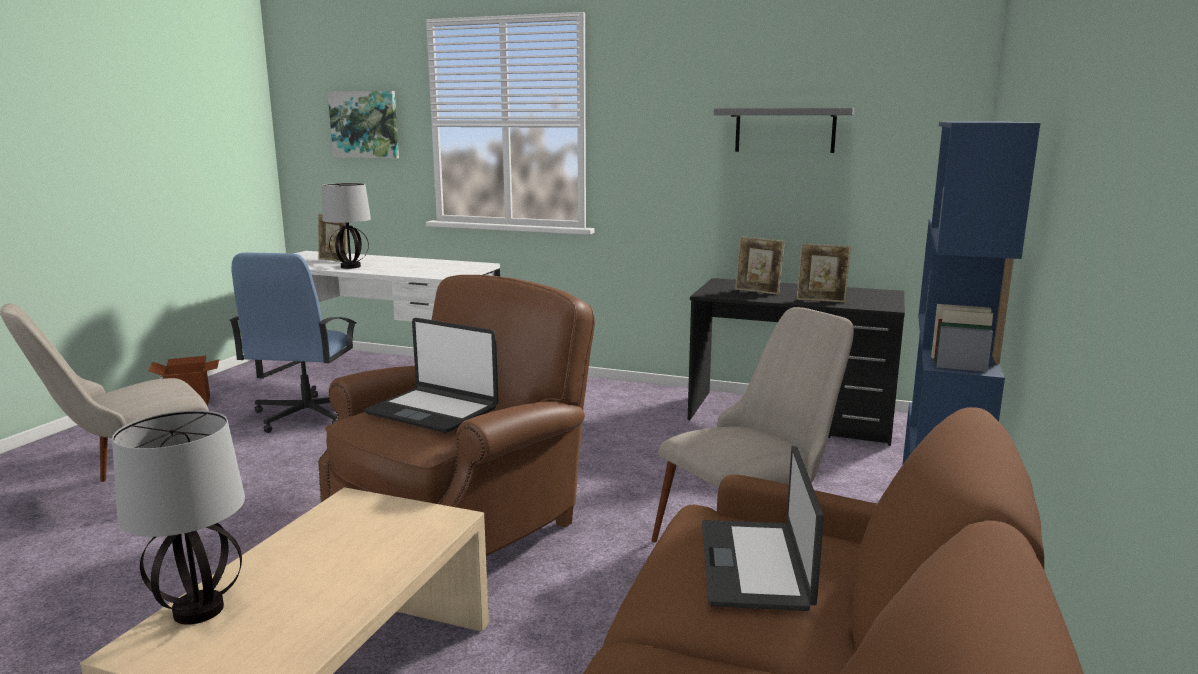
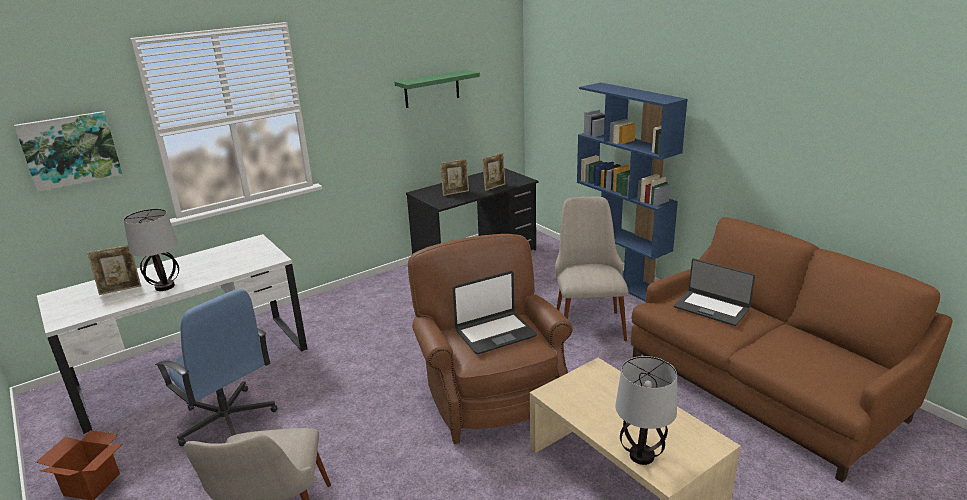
camera: 55 degrees left, 10 degrees up
(785, 130) = (432, 89): grey shelf -> green shelf

